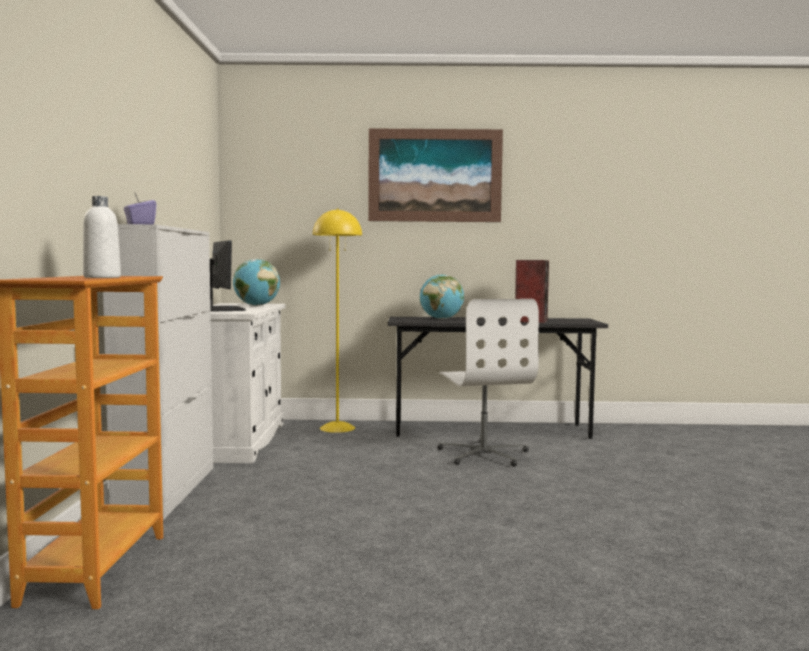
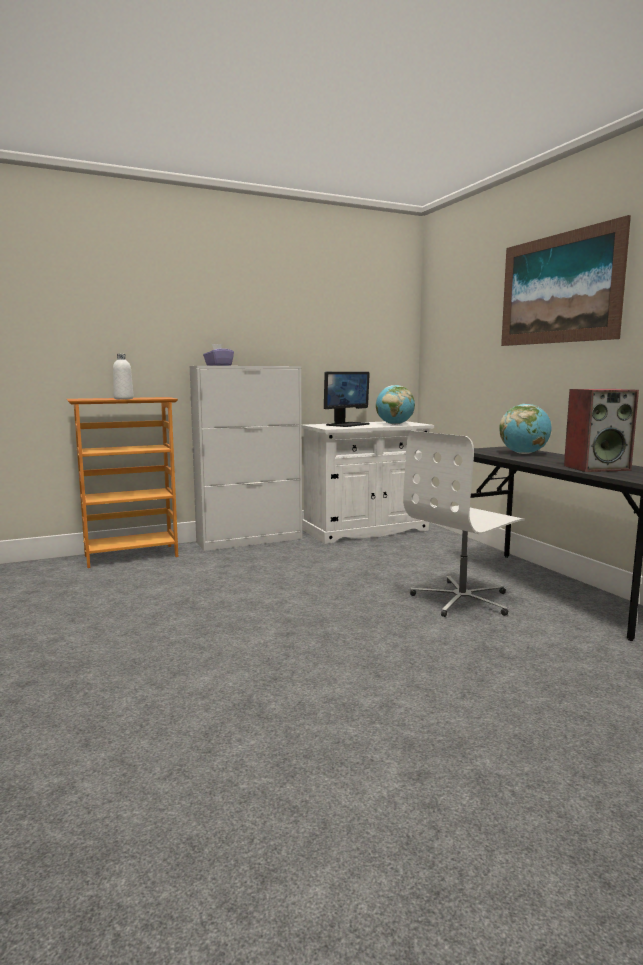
camera: 65 degrees right, 5 degrees up
(337, 428) = (450, 544): yellow floor lamp -> none

